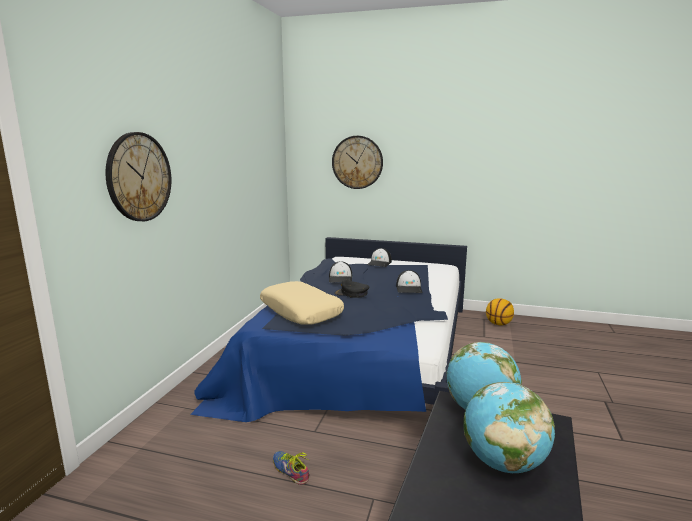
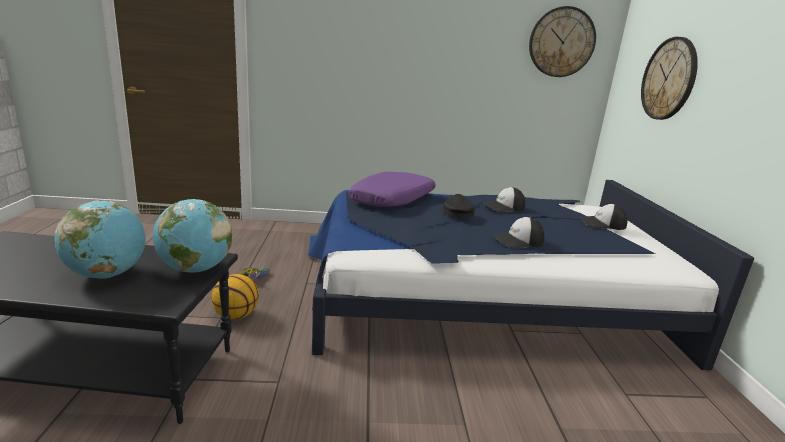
camera: 70 degrees right, 5 degrees up
(139, 177) = (338, 49): wall clock -> wall clock (561, 42)
(301, 311) = (393, 200): beige pillow -> purple pillow
(498, 324) = (707, 416): basketball -> basketball (236, 316)

